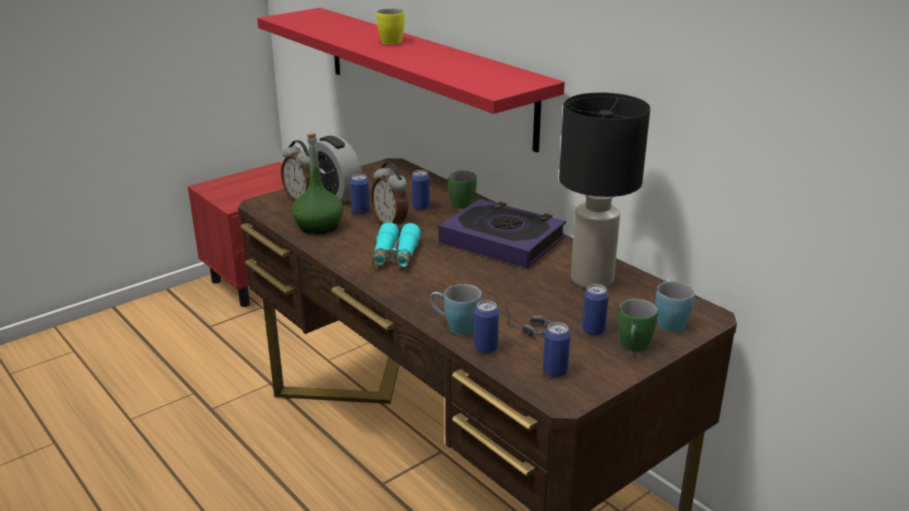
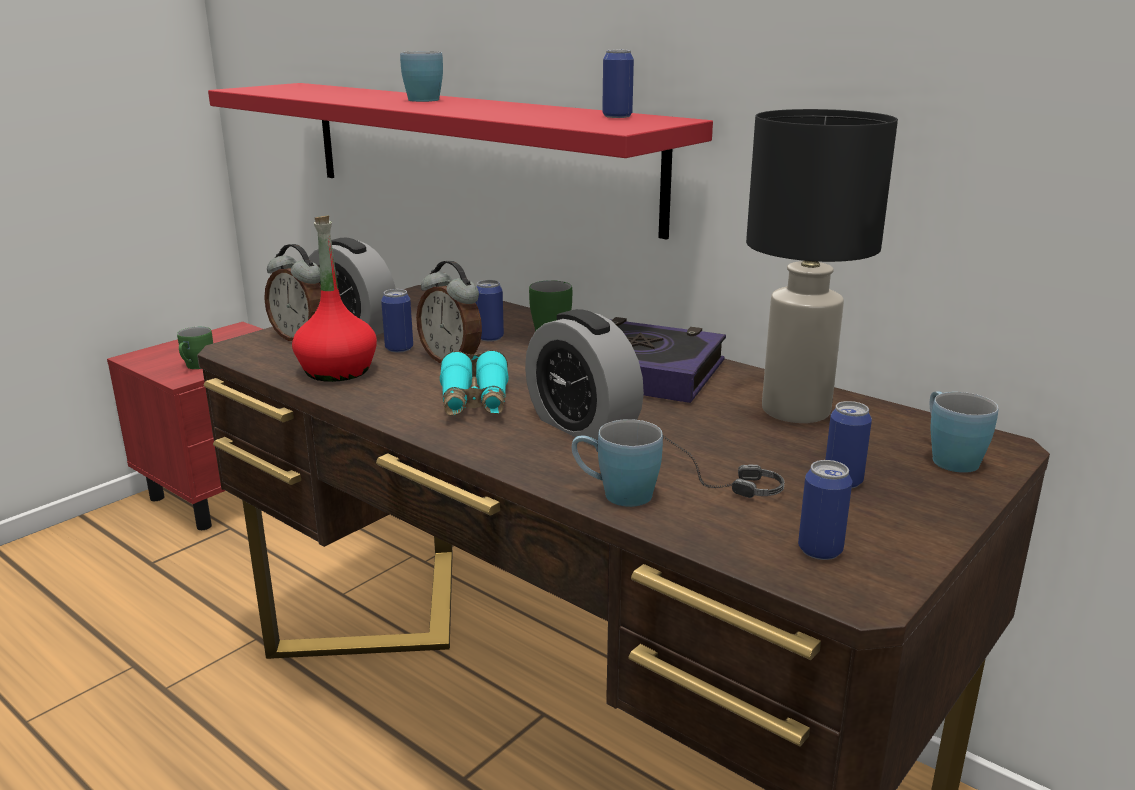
camera: 10 degrees left, 5 degrees down
(318, 226) = (337, 371): green bottle -> red bottle
(392, 40) = (424, 99): yellow mug -> blue mug
(454, 279) = (582, 426): none -> alarm clock
(486, 348) = (683, 523): can -> can (617, 116)
(633, 347) = (922, 501): green mug -> green mug (196, 367)

